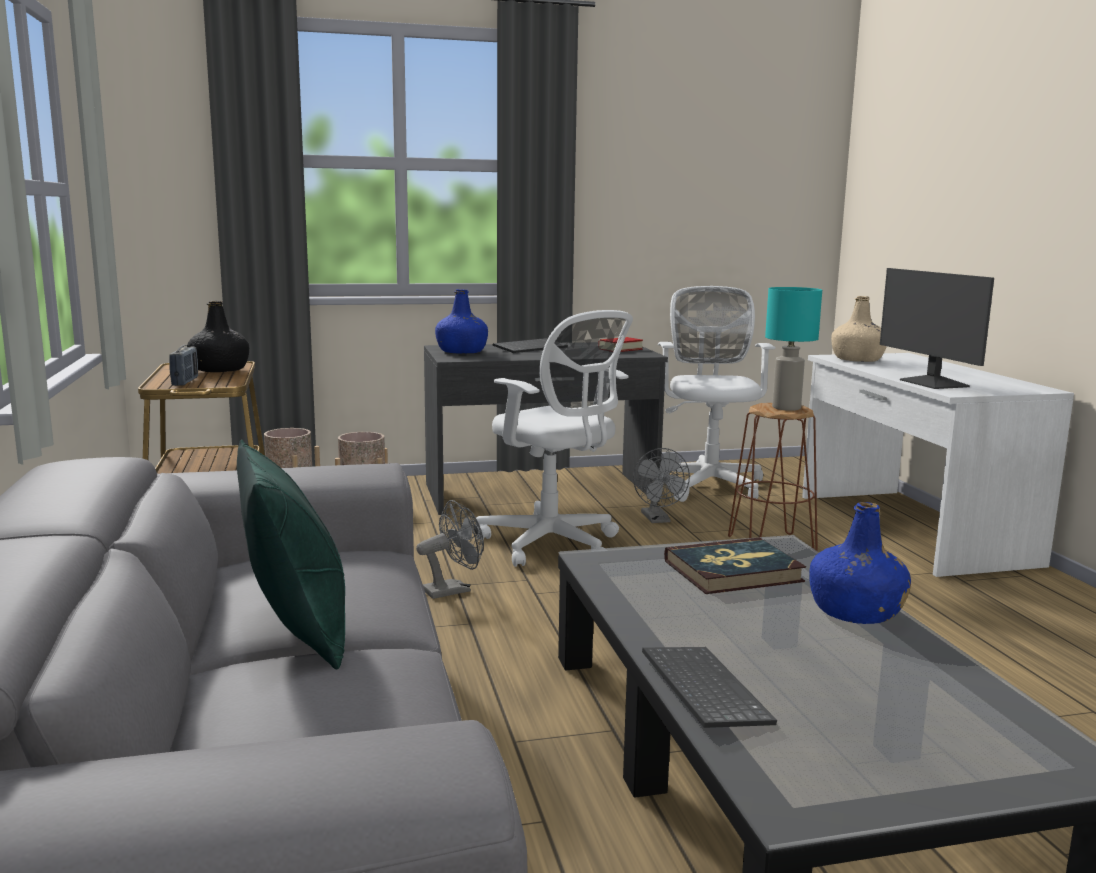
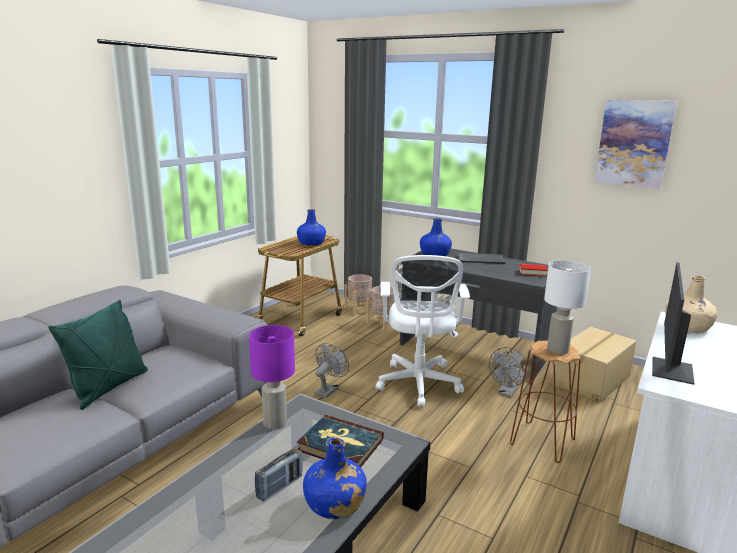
camera: 45 degrees right, 5 degrees up
(185, 382) = (280, 248): radio -> radio (279, 487)
(220, 370) = (311, 243): black bottle -> blue bottle
(453, 590) = (329, 390): grey fan -> grey fan turned 75 degrees counterclockwise
(614, 585) = (275, 423): none -> purple table lamp
(684, 163) = (633, 143): none -> picture
(700, 688) = (178, 495): keyboard -> none
(709, 484) = (592, 381): white office chair -> cardboard box
(785, 408) = (557, 350): turquoise table lamp -> white table lamp

